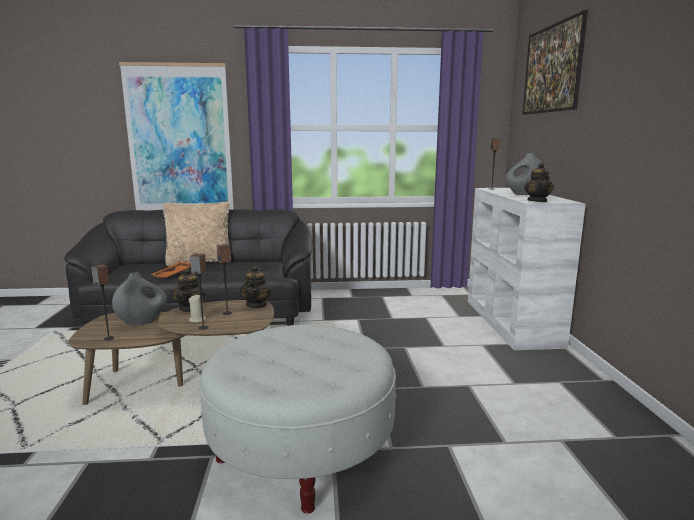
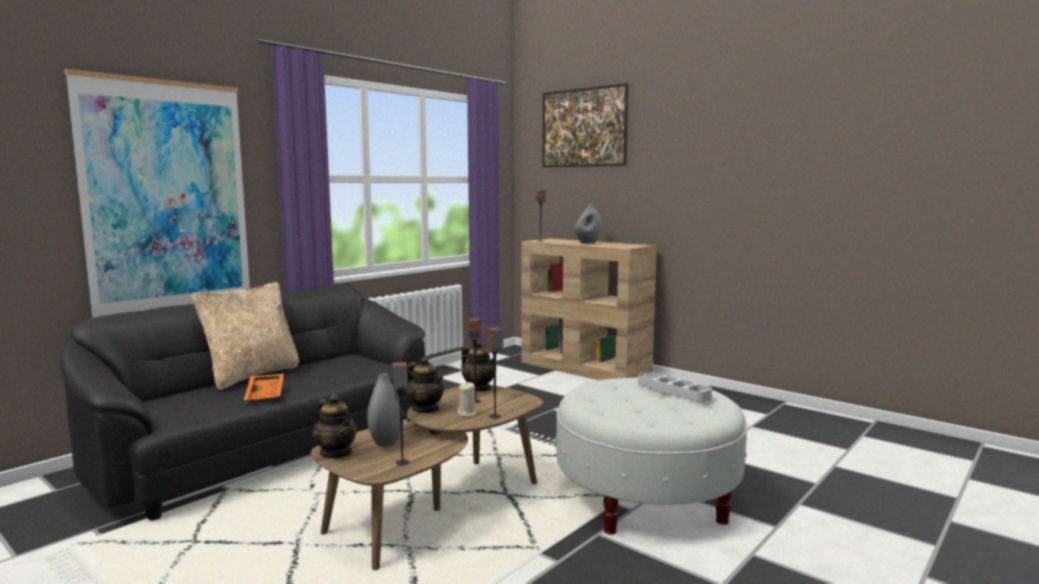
camera: 45 degrees left, 5 degrees down
(340, 356) = (673, 391): none -> grey tray
(512, 322) = (585, 368): white bookcase -> brown bookcase
(537, 201) = (624, 246): teapot -> teapot (336, 453)

